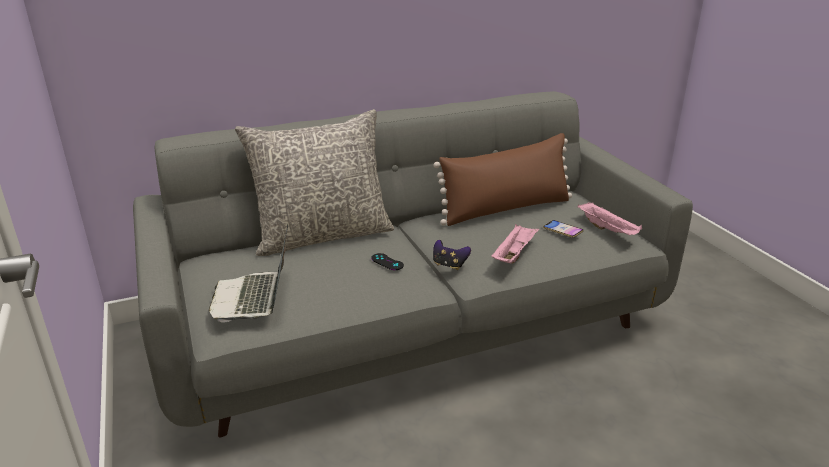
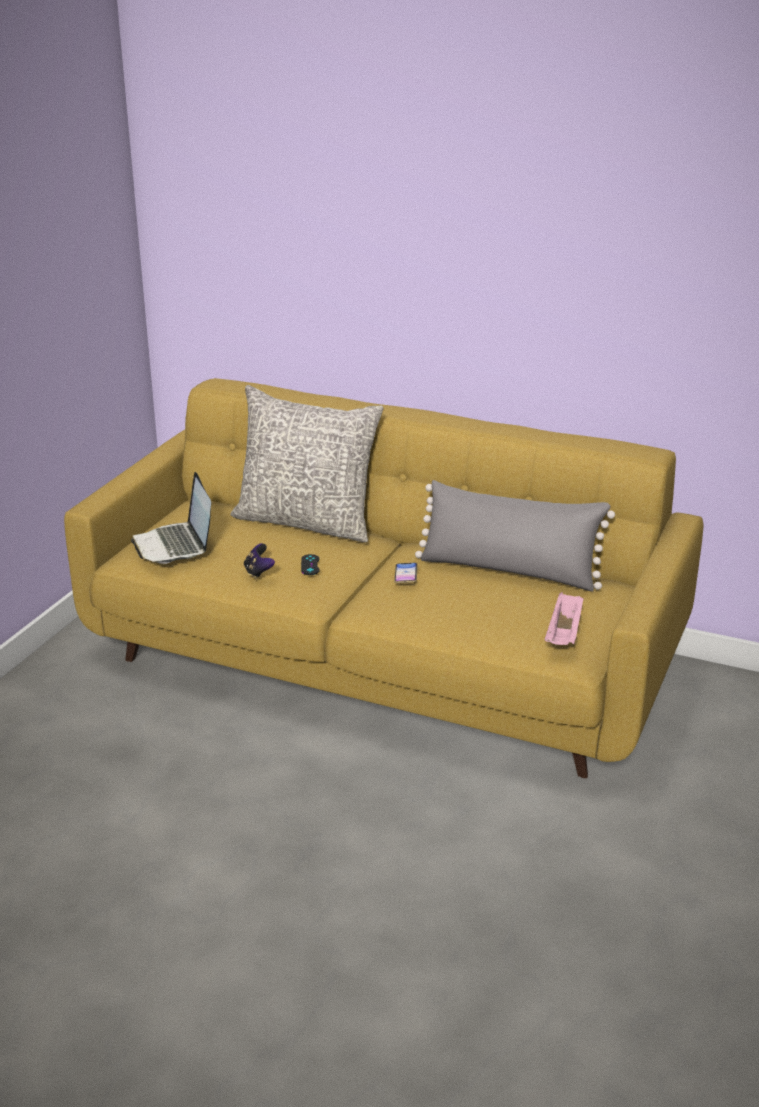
camera: 45 degrees right, 0 degrees up
(253, 298) = (175, 545): laptop -> laptop turned 60 degrees counterclockwise
(414, 325) = (381, 663): grey sofa -> yellow sofa
(449, 265) = (358, 592): game controller -> game controller (258, 572)
(506, 209) = (509, 571): brown pillow -> grey pillow
(514, 254) = (423, 609): pink tray -> none
(562, 231) = (510, 612): phone -> phone (406, 576)

